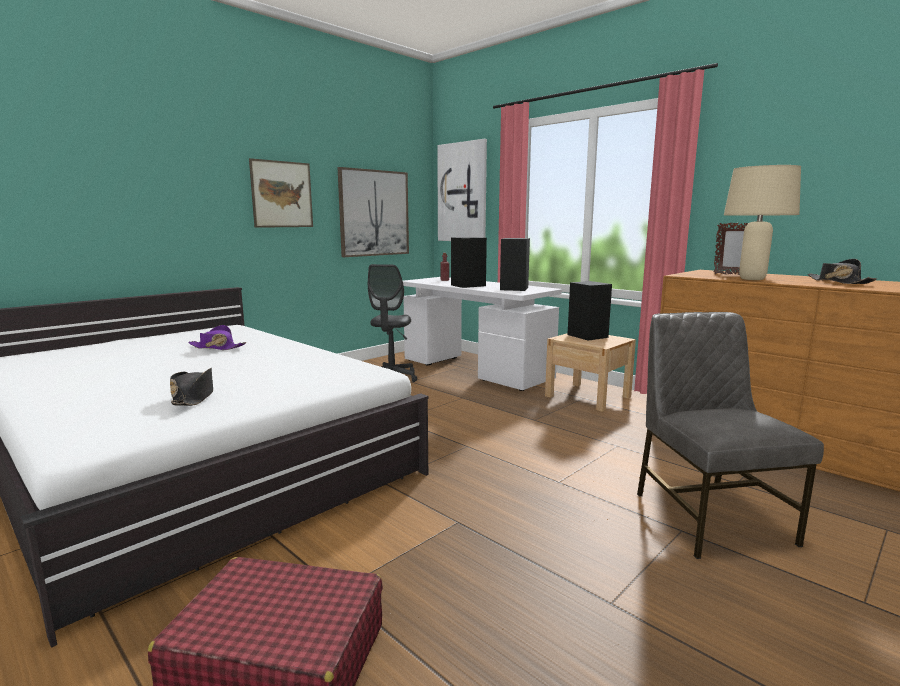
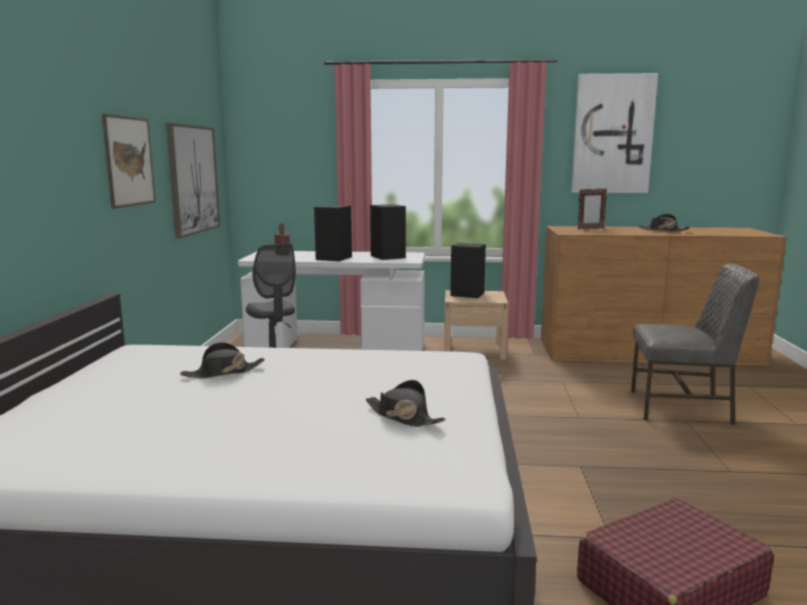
camera: 40 degrees left, 0 degrees up
(217, 347) = (223, 372): purple hat -> black hat
(462, 192) = (274, 152): picture -> picture (612, 134)
(708, 517) = (682, 408): grey chair -> grey chair turned 150 degrees clockwise
(751, 279) = (616, 232): beige table lamp -> none

